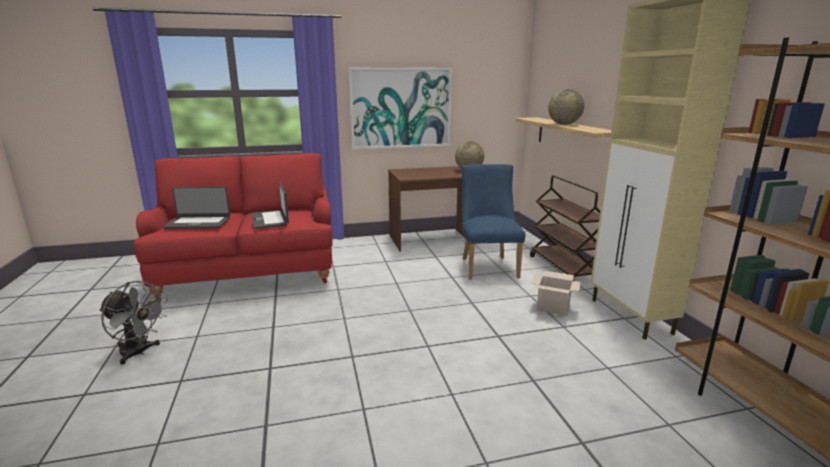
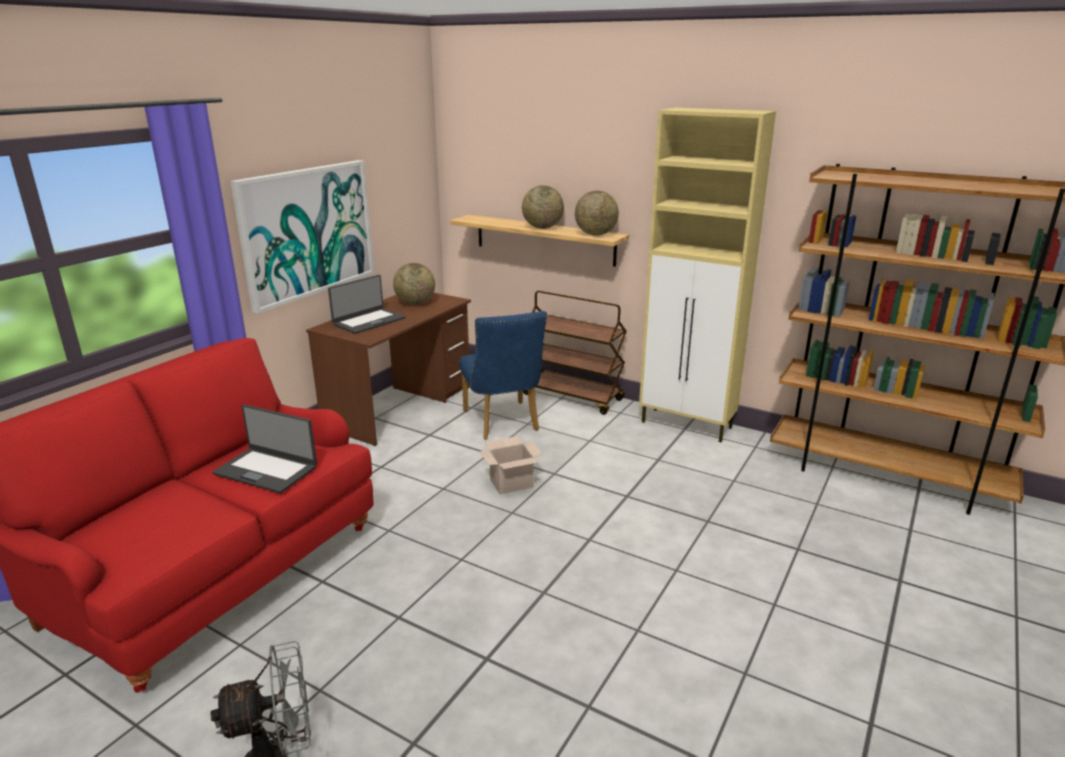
camera: 45 degrees left, 5 degrees up
(198, 223) = (165, 524): laptop -> laptop (368, 321)
(488, 266) = (503, 423): blue chair -> blue chair turned 150 degrees counterclockwise
(554, 307) = (625, 444): cardboard box -> cardboard box (512, 482)
(593, 129) = (595, 234): none -> globe

